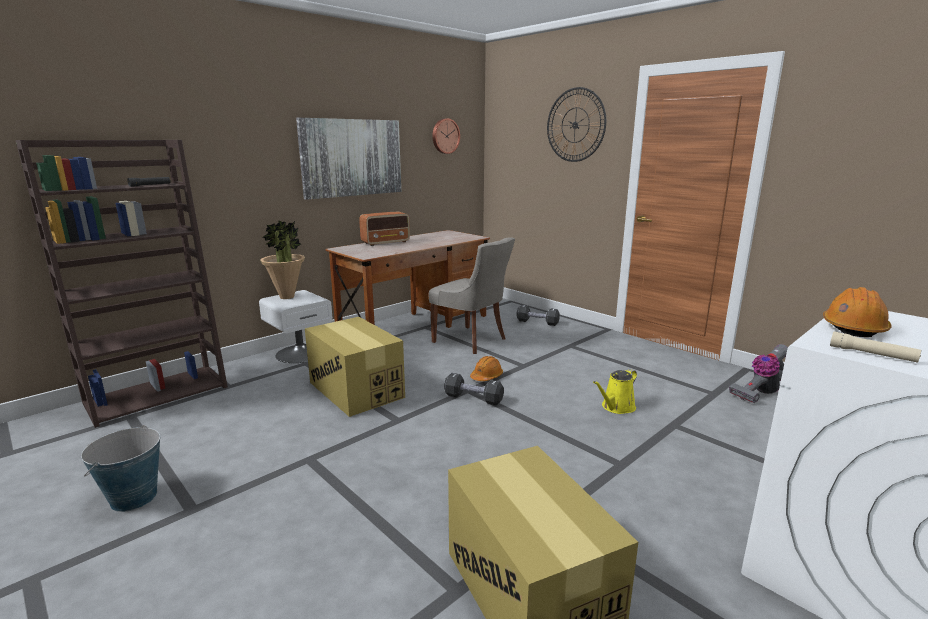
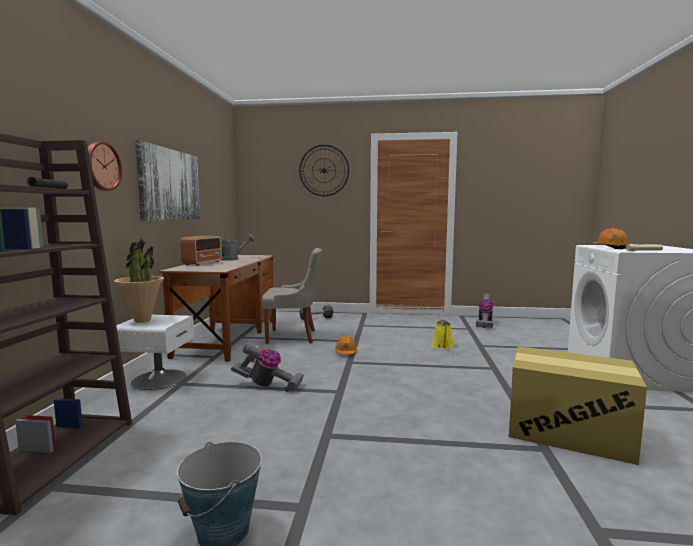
camera: 40 degrees left, 10 degrees down
(356, 389) = (268, 386): cardboard box -> vacuum cleaner
(428, 239) = (232, 259): none -> grey watering can
(445, 136) = (218, 175): wall clock -> wall clock (101, 166)
(473, 398) = (362, 365): black dumbbell -> none

